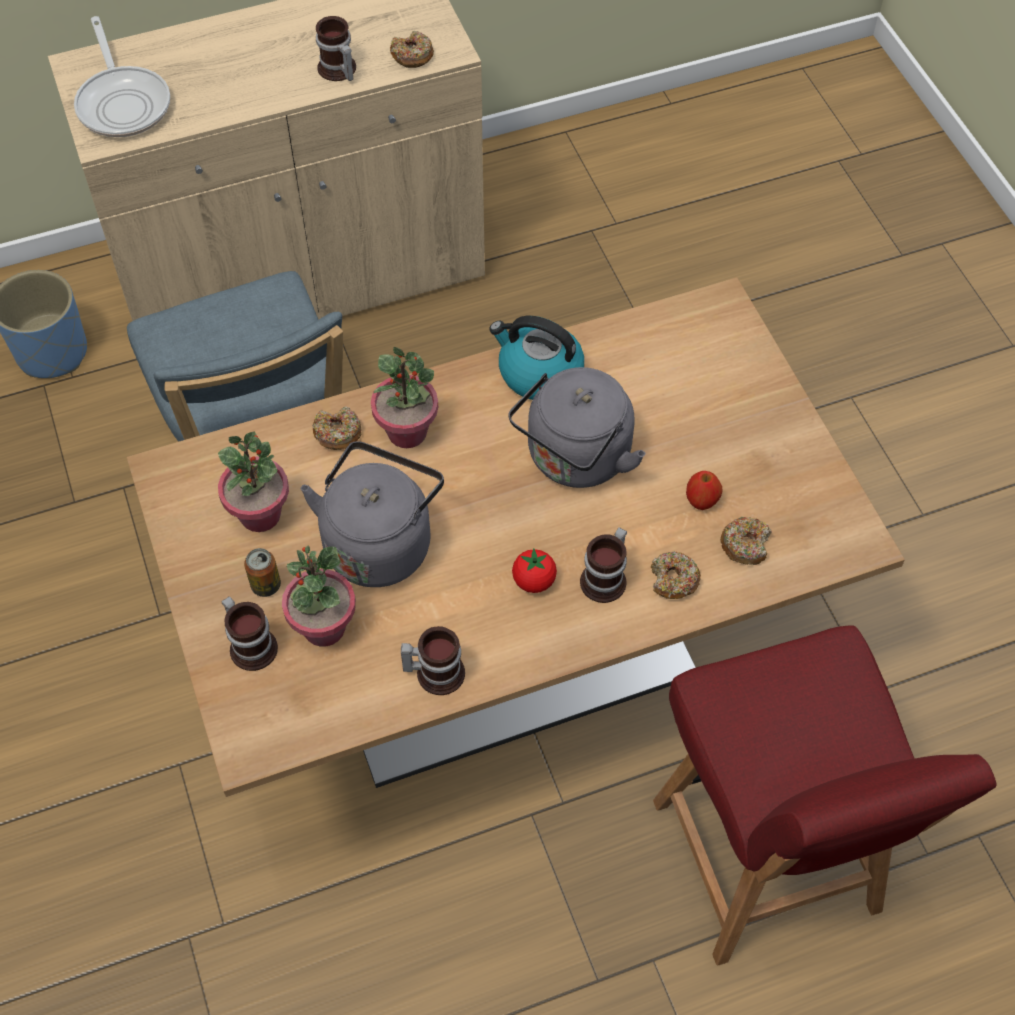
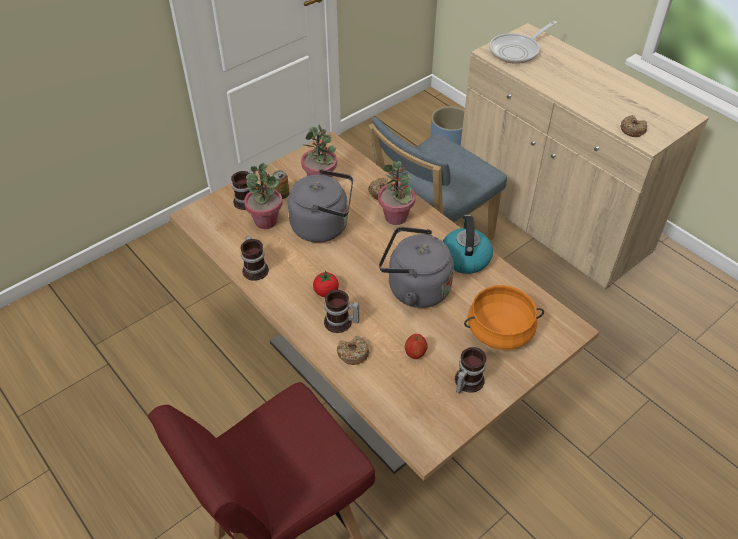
camera: 70 degrees right, 10 degrees down
(337, 71) = (597, 108): mug -> mug (466, 381)
(697, 385) = (499, 331): none -> orange cooking pot
(745, 545) = (394, 383): donut -> none

